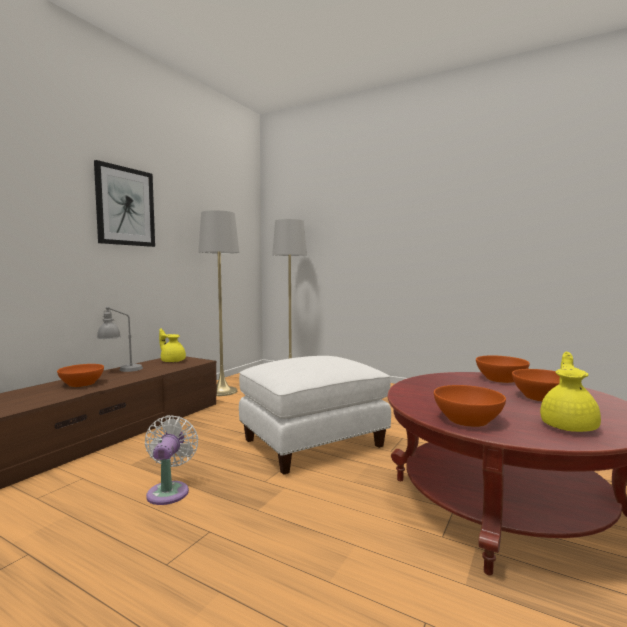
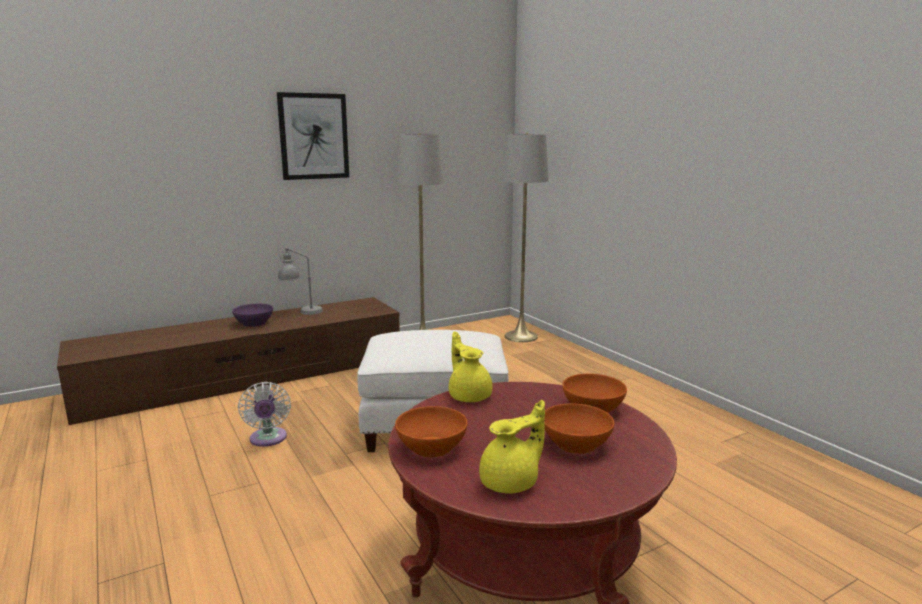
camera: 30 degrees right, 10 degrees up
(82, 384) = (254, 323): orange bowl -> purple bowl
(169, 491) = (268, 439): white fan -> white fan turned 135 degrees clockwise
(172, 361) = (358, 306): yellow teapot -> yellow teapot (469, 395)

